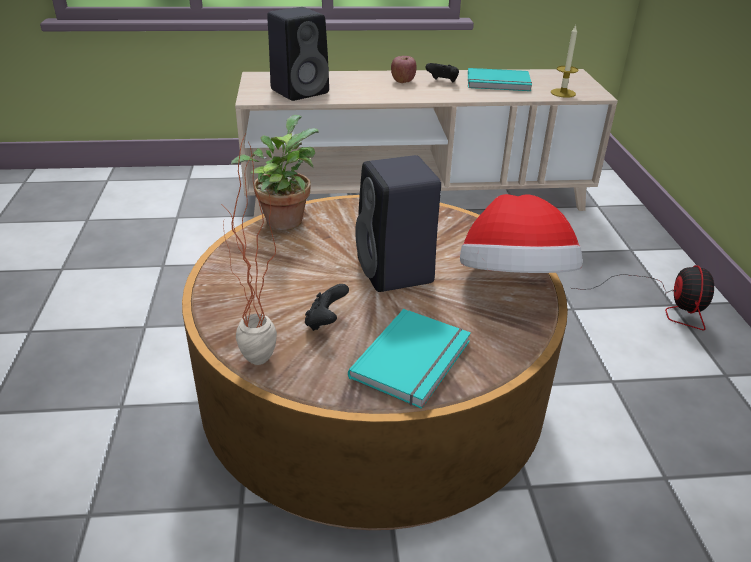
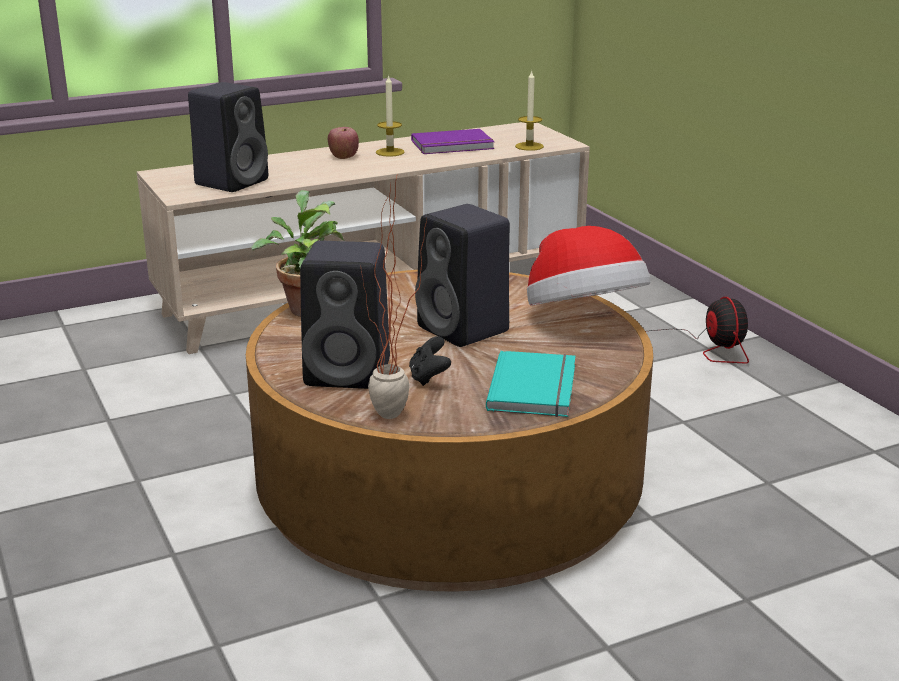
camera: 20 degrees left, 10 degrees down
(264, 299) = (351, 372): none -> black speaker
(442, 82) = (390, 152): black game controller -> candle
(498, 83) = (453, 145): turquoise book -> purple book

